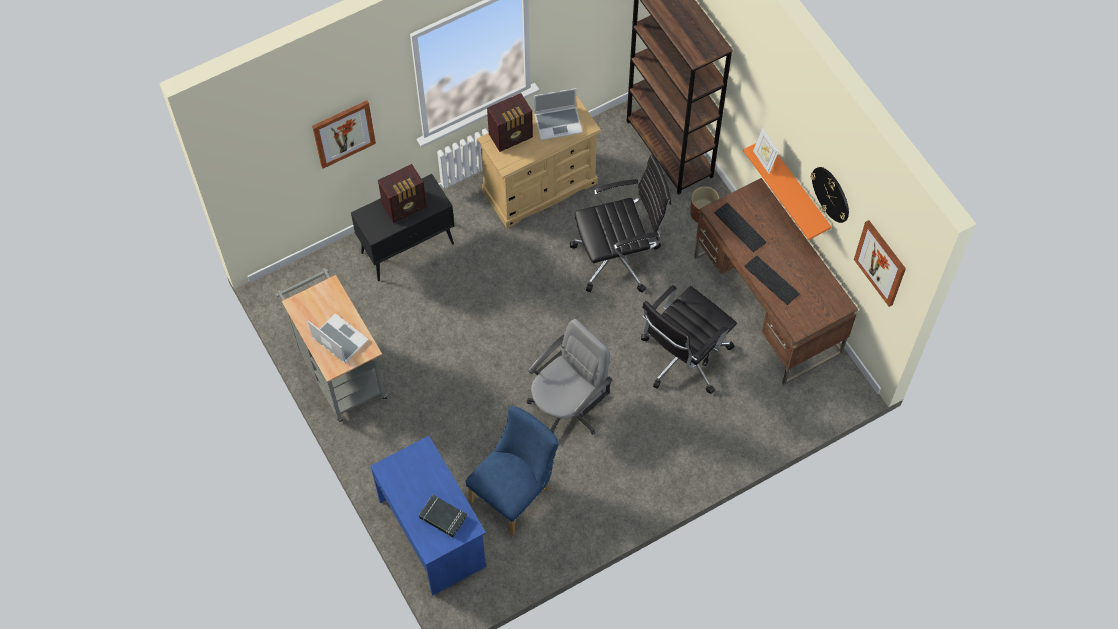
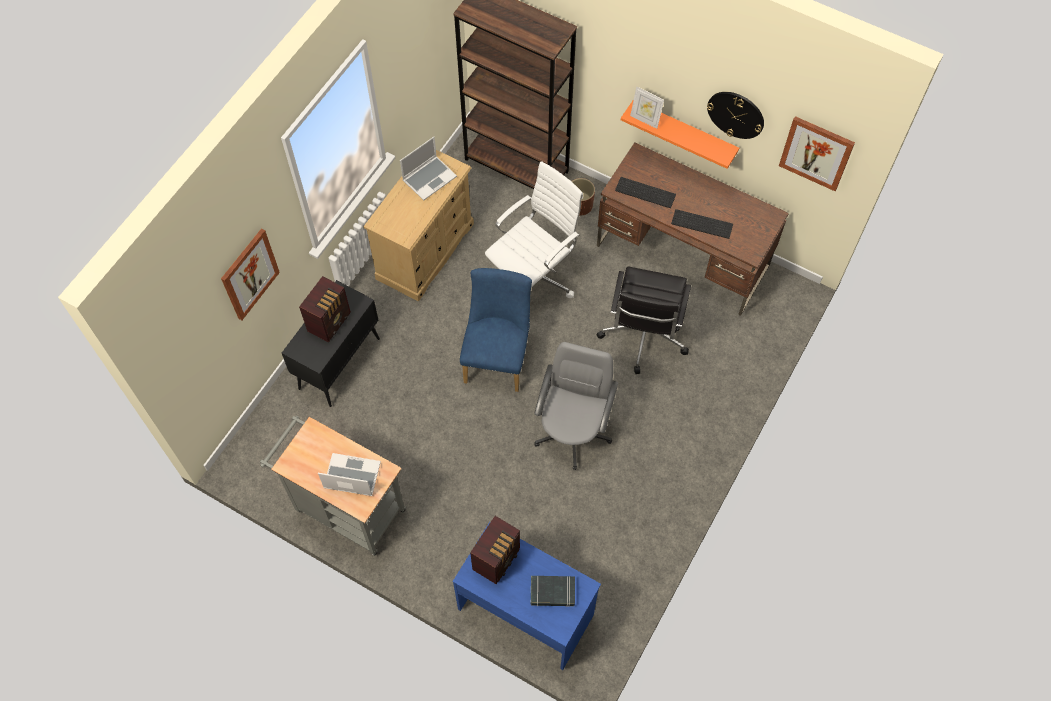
camera: 30 degrees left, 0 degrees up
(512, 136) = (394, 209): radio -> radio (497, 558)
(515, 492) = (576, 532): blue chair -> blue chair (498, 356)
(618, 258) = (533, 278): black office chair -> white office chair

